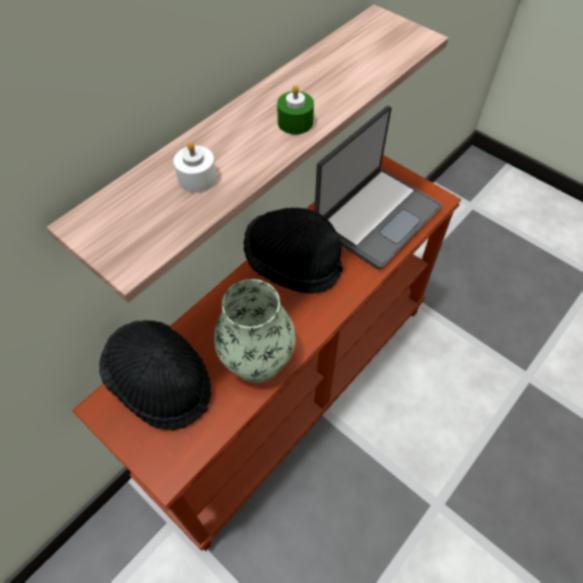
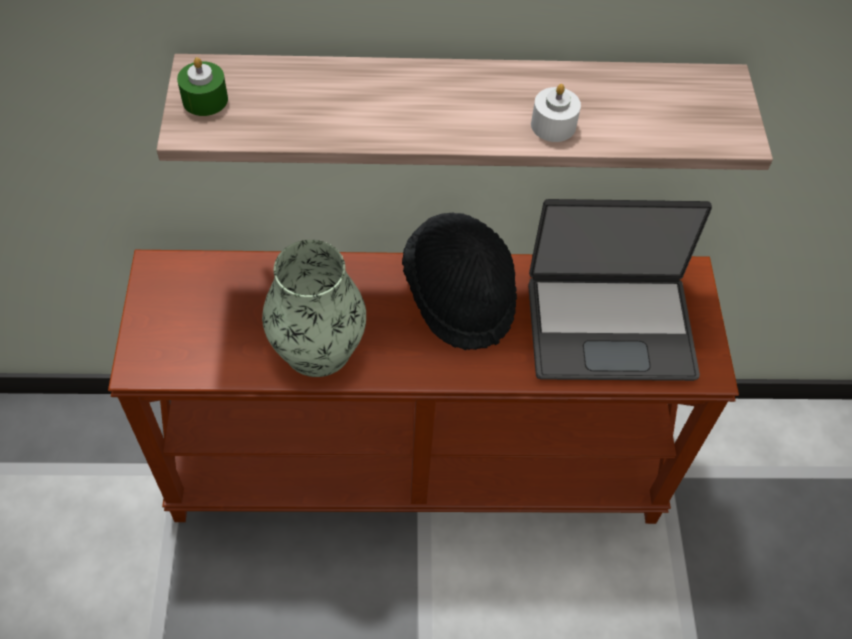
camera: 45 degrees right, 0 degrees up
(161, 383) = (220, 292): black hat -> none
(197, 178) = (325, 104): white candle -> white candle (553, 125)
(295, 122) = (476, 121): green candle -> green candle (205, 99)

